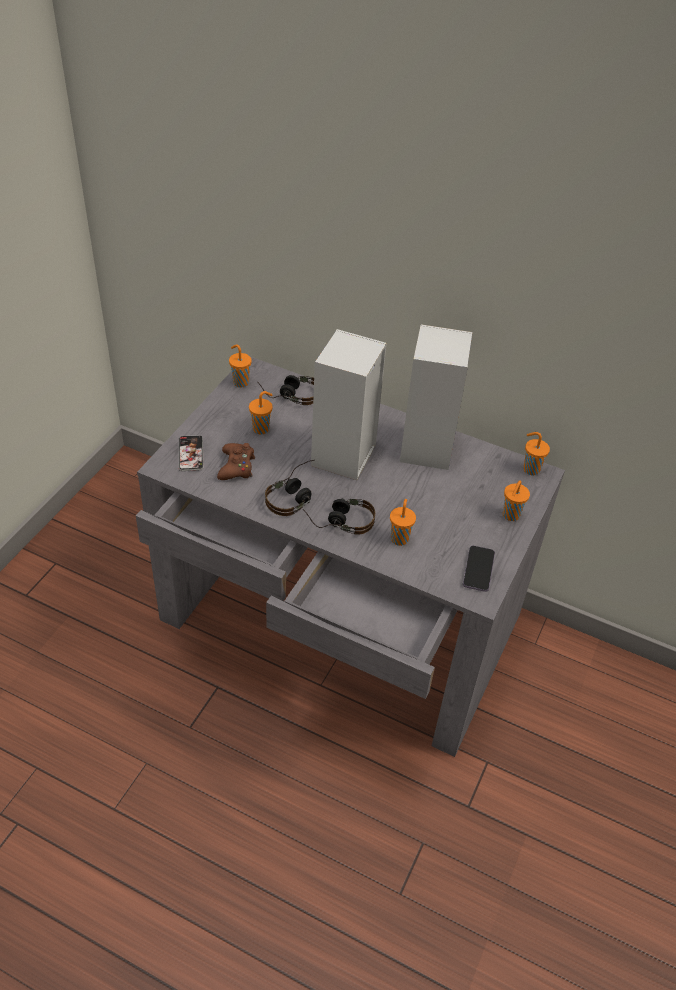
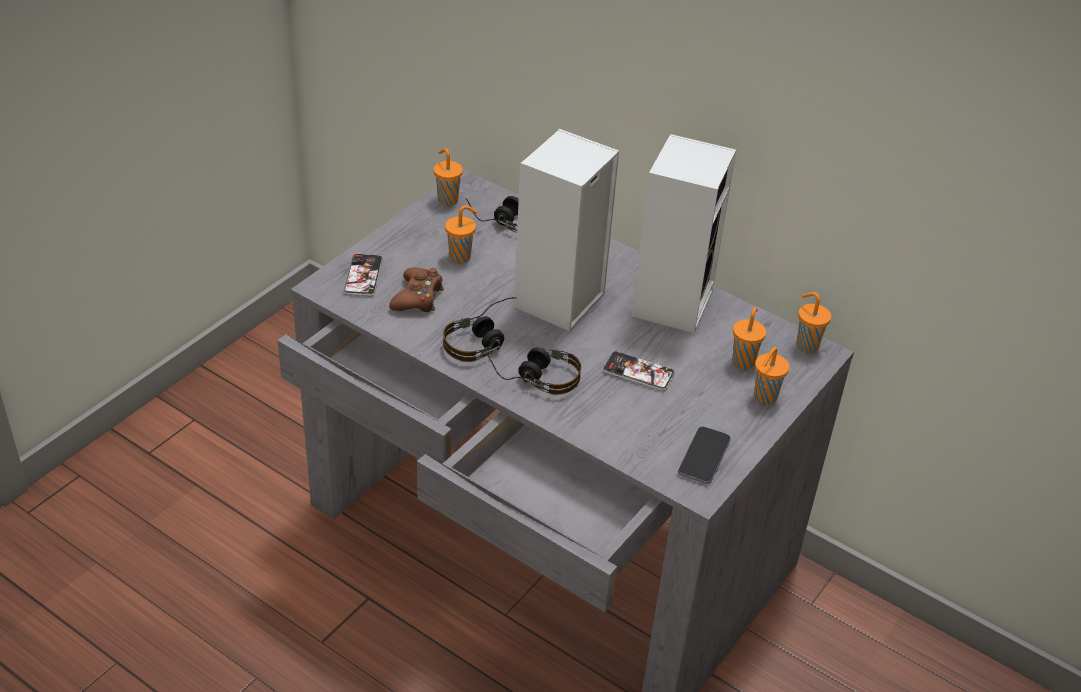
camera: 10 degrees right, 5 degrees down
(399, 538) = (608, 406): orange cup -> orange cup (743, 361)
(415, 507) = (638, 372): none -> phone

